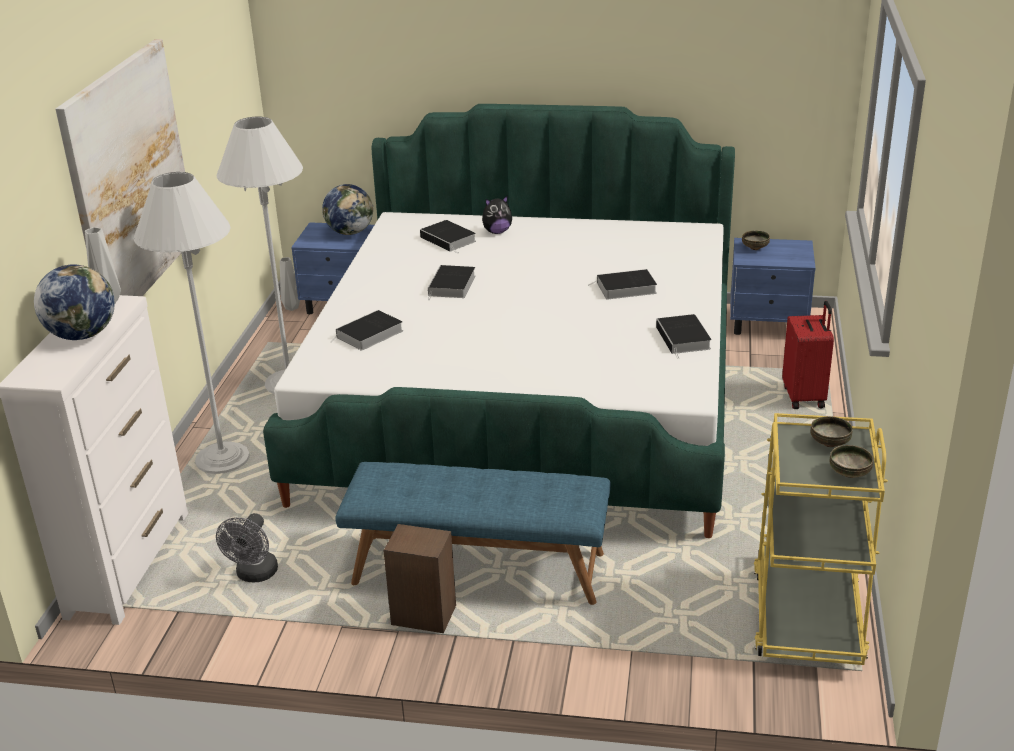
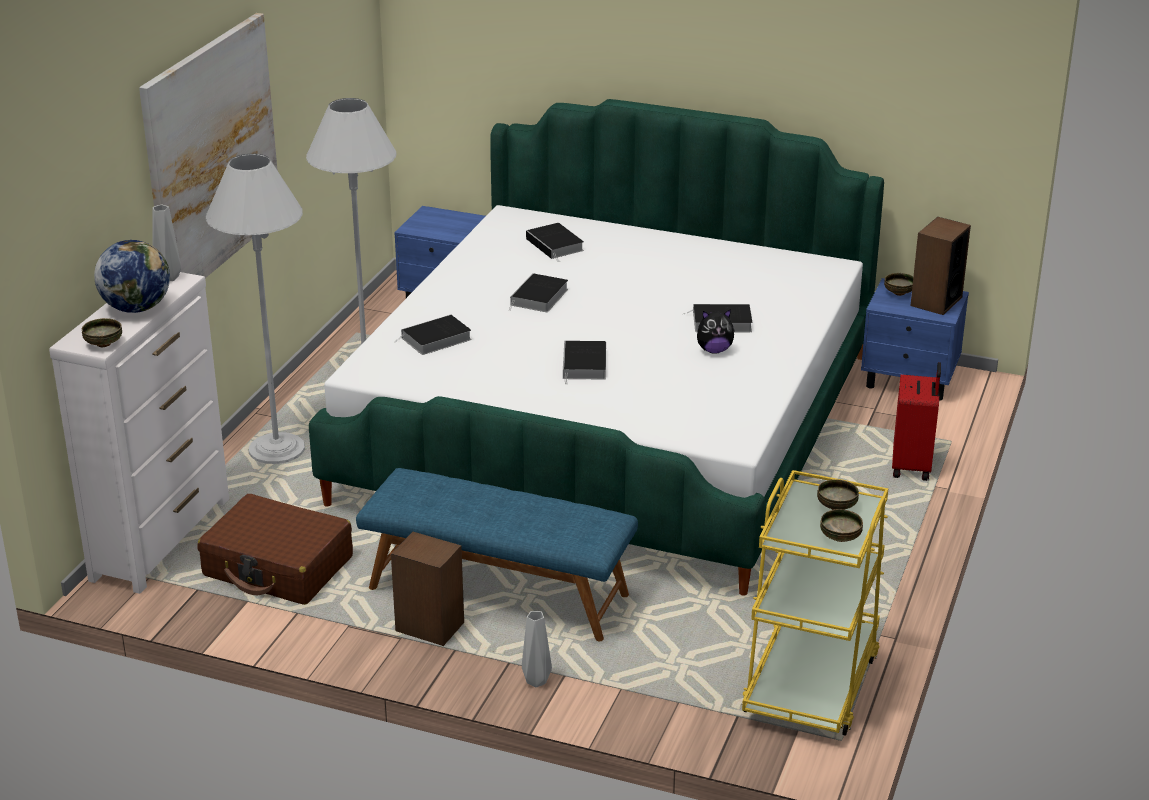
camera: 10 degrees right, 0 degrees up
(55, 375) = (103, 344): none -> bowl
(254, 575) = (278, 567): grey fan -> brown suitcase
(291, 307) = (392, 297): grey vase -> grey vase (536, 680)
(350, 232) = (462, 222): globe -> none
(497, 232) = (610, 242): plush toy -> plush toy (714, 350)
(684, 339) = (757, 384): book -> book (585, 365)
(789, 251) = (935, 301): none -> speaker

